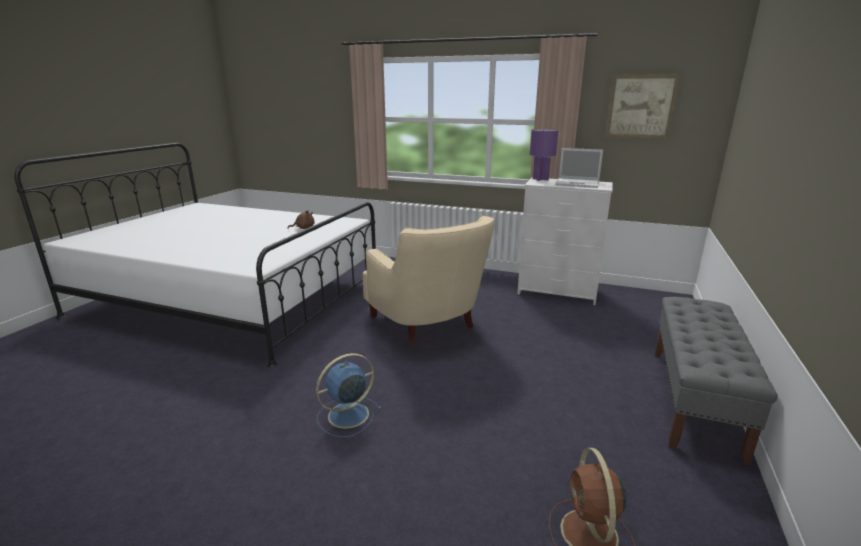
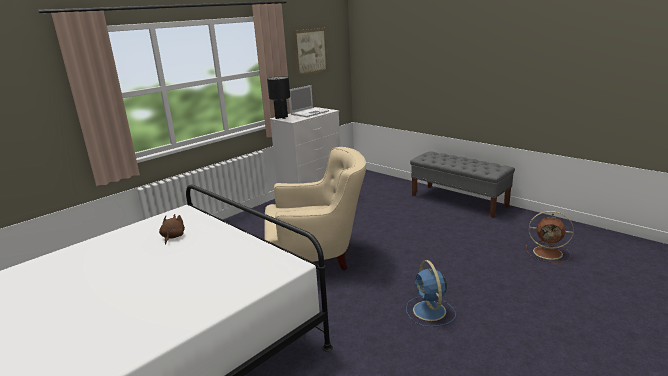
camera: 65 degrees left, 0 degrees up
(540, 179) = (281, 117): purple table lamp -> black table lamp

